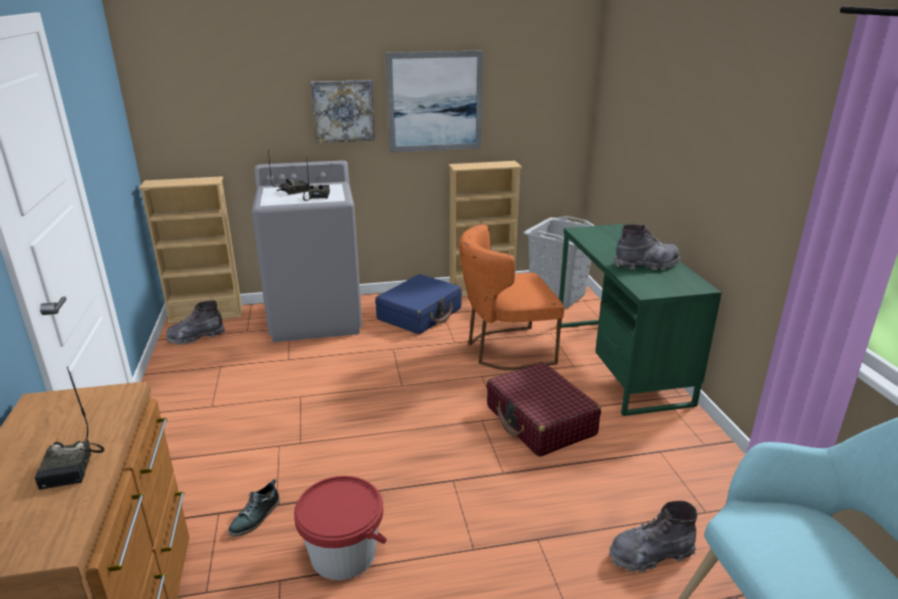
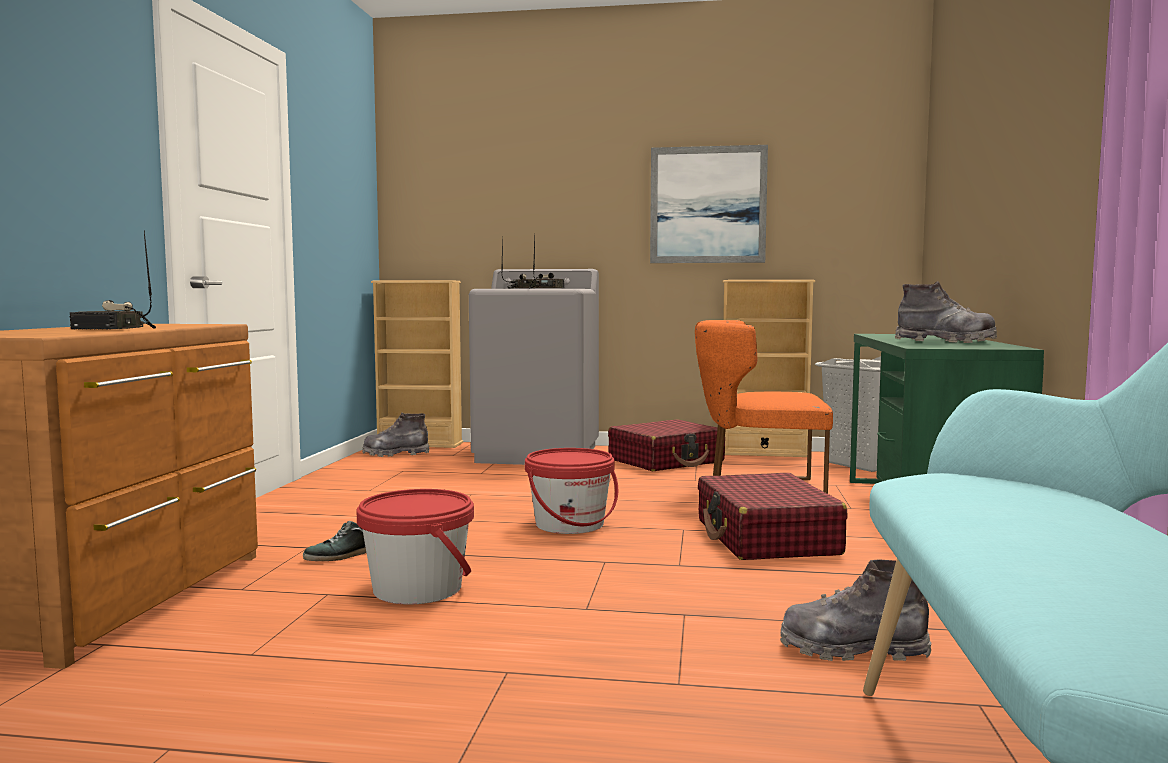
camera: 20 degrees right, 20 degrees down
(343, 111) = (599, 213): picture -> none
(400, 430) = (569, 524): none -> red bucket
(420, 314) = (666, 461): blue suitcase -> red suitcase

